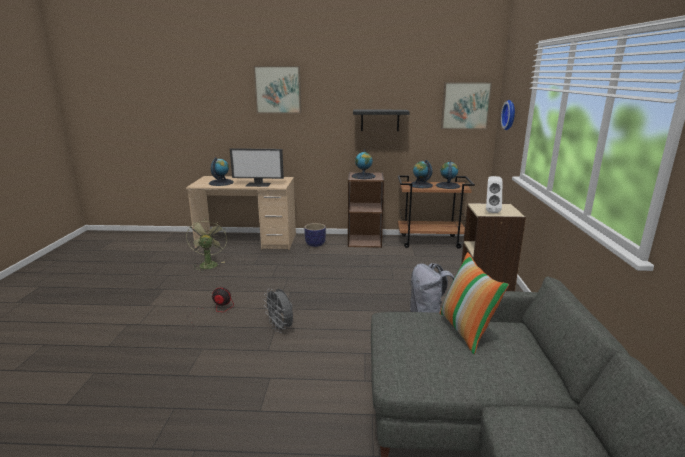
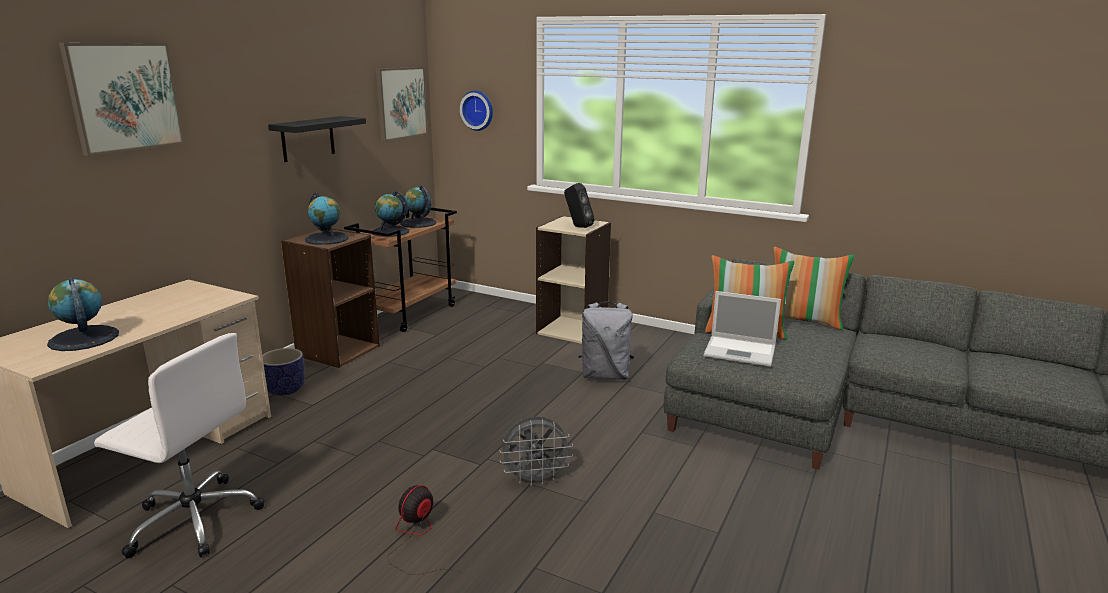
camera: 65 degrees left, 0 degrees up
(208, 264) = (193, 519): green fan -> white office chair
(258, 184) = (182, 310): monitor -> none
(417, 334) = (741, 351): none -> laptop
(490, 211) = (577, 227): white speaker -> black speaker
(544, 361) = (803, 320): none -> pillow

